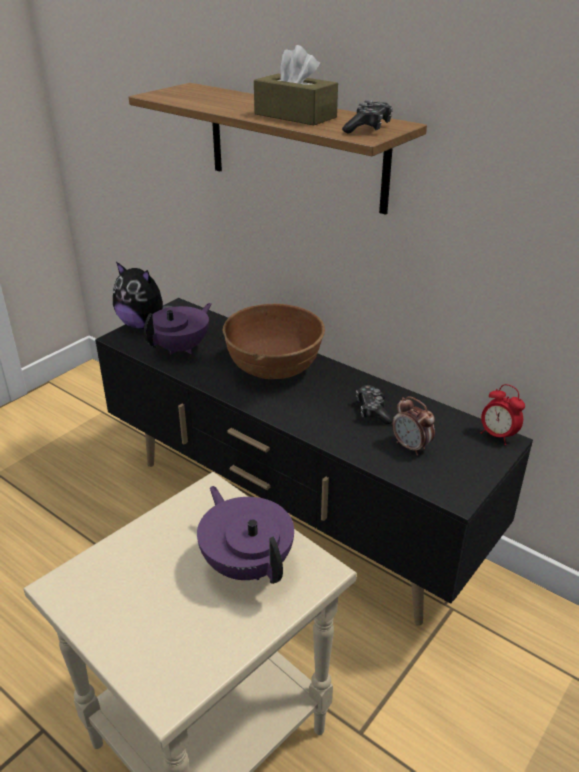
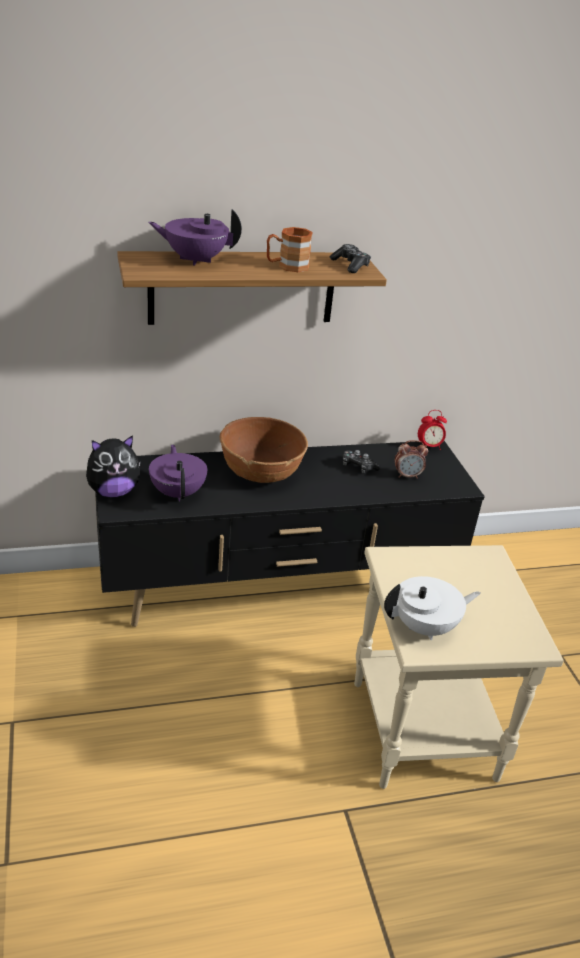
camera: 55 degrees left, 0 degrees up
(107, 575) = (425, 627): none -> white teapot
(247, 563) = (464, 574): purple teapot -> purple teapot (195, 260)
(295, 116) = (287, 266): brown tissue box -> brown mug

